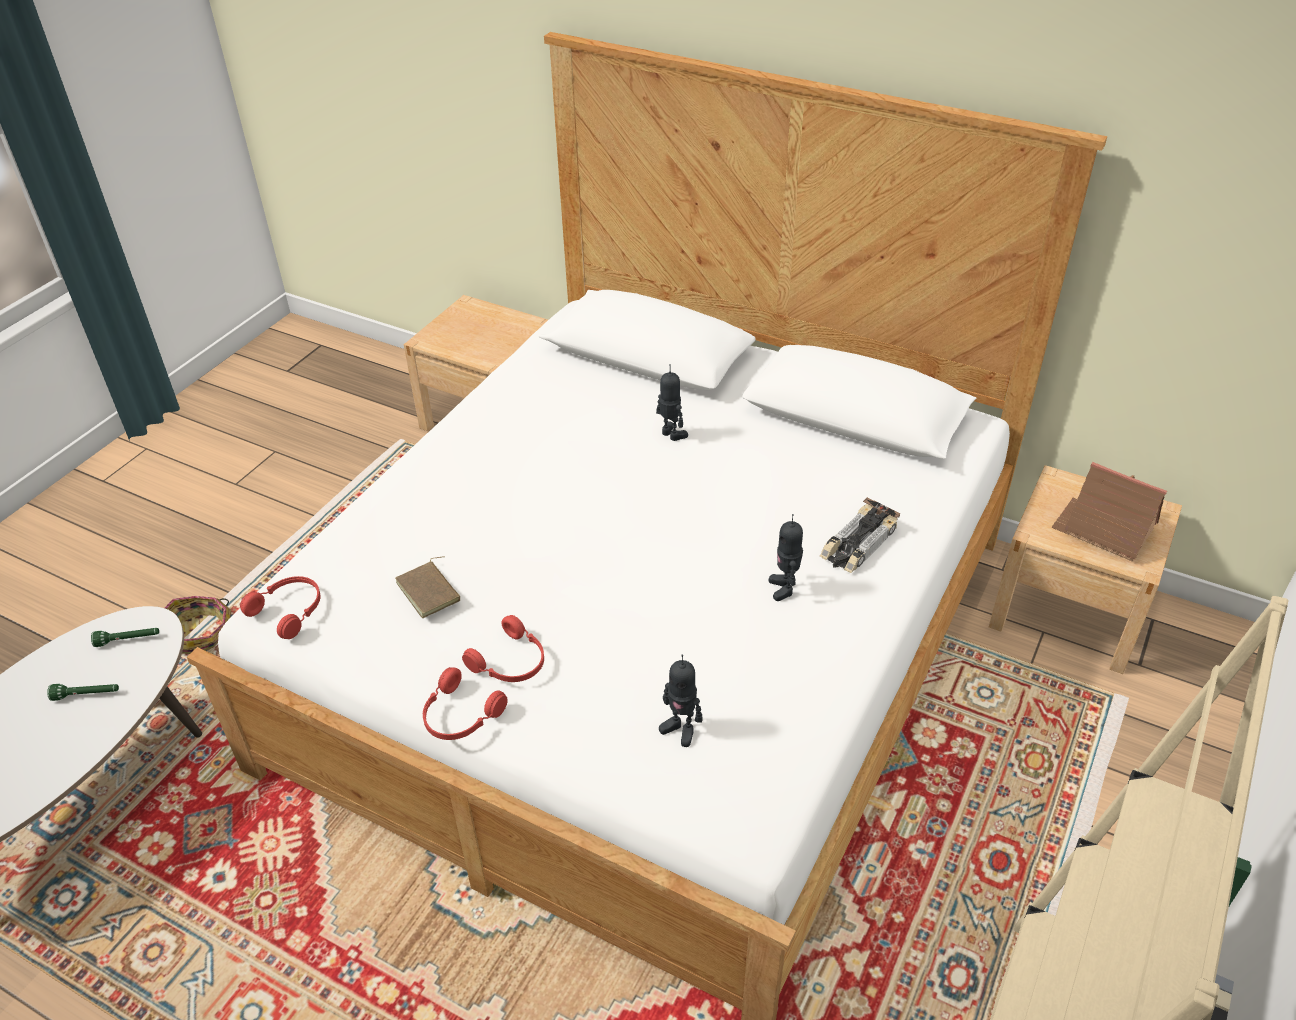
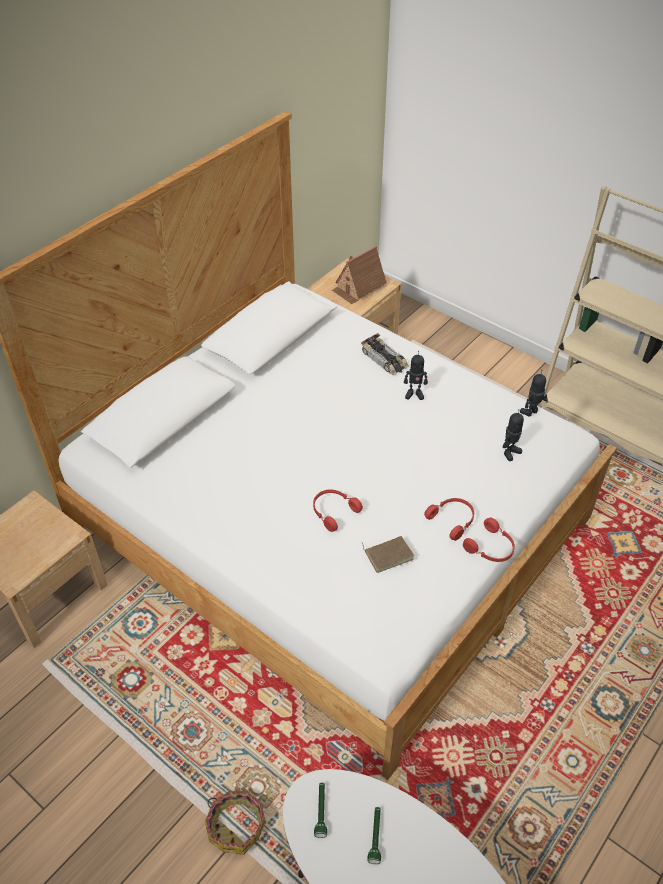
camera: 80 degrees left, 5 degrees up
(289, 611) = (386, 640): red headphones -> red headphones (333, 511)
(671, 435) = (261, 419): toy robot -> toy robot (531, 412)

